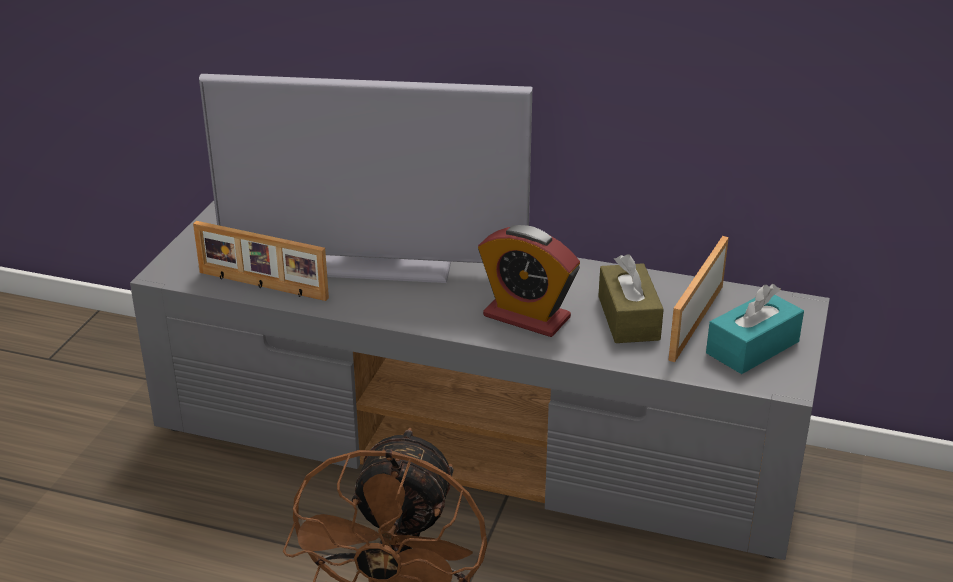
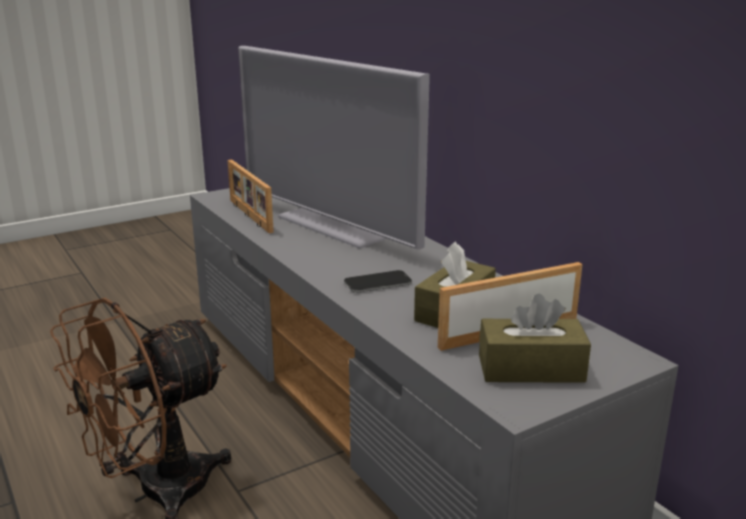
camera: 40 degrees right, 10 degrees down
(526, 317) = (378, 283): alarm clock -> phone
(752, 347) = (530, 369): turquoise tissue box -> brown tissue box

